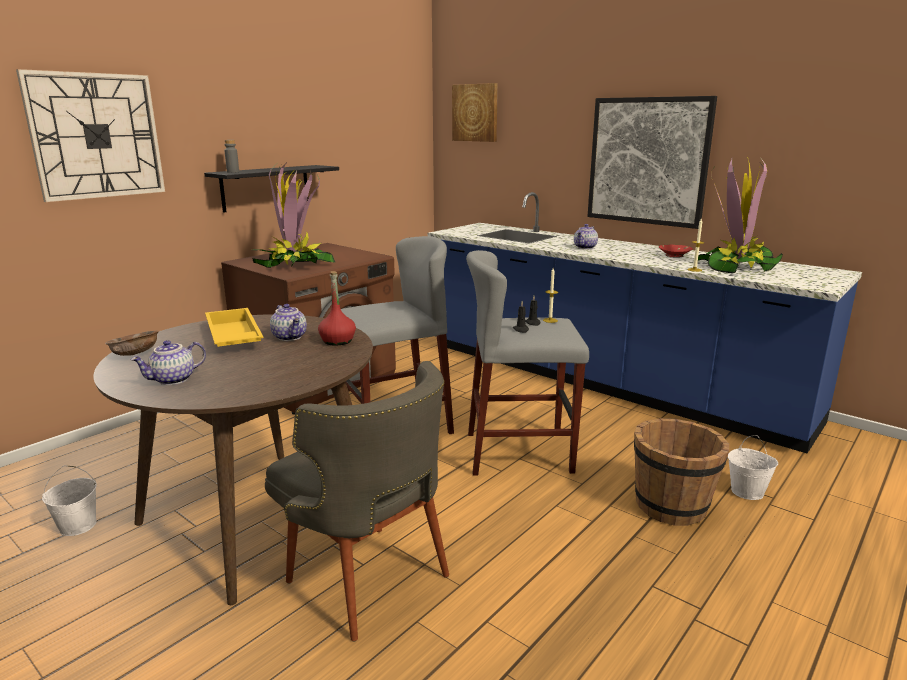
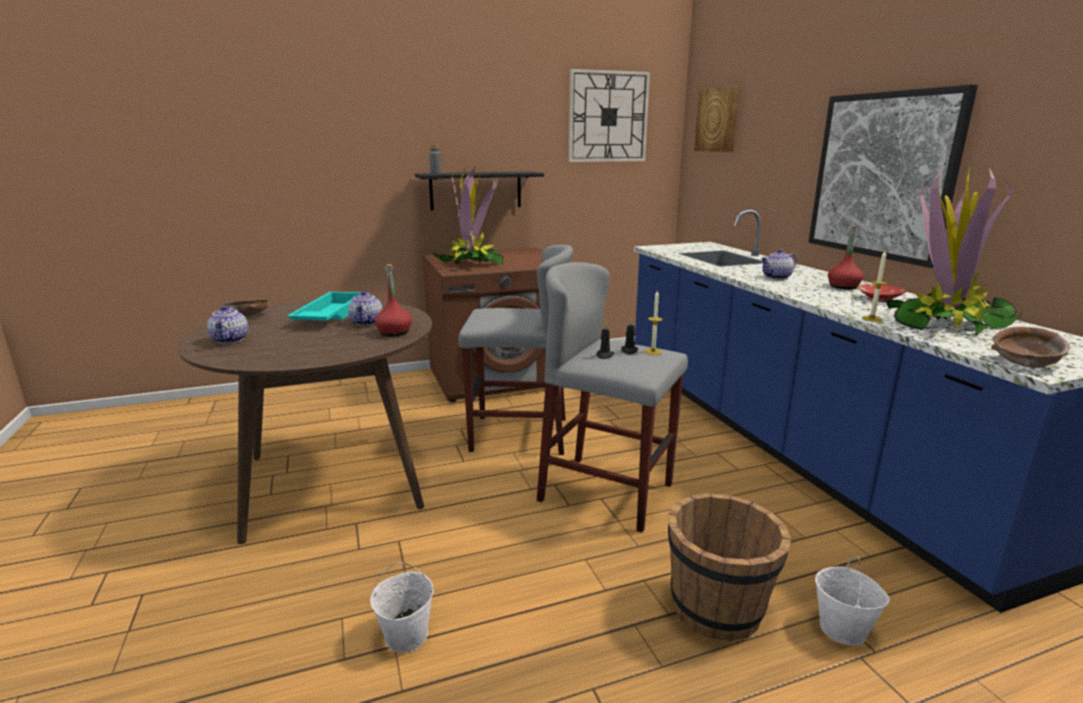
camera: 30 degrees right, 0 degrees up
(78, 525) = (224, 447): white bucket -> white bucket (407, 635)
(96, 136) = (320, 138): wall clock -> wall clock (608, 117)
(173, 380) = (231, 340): teapot -> teapot turned 90 degrees counterclockwise
(232, 337) = (329, 315): yellow tray -> turquoise tray
(367, 578) = (348, 563): grey chair -> none
(638, 249) = (843, 287): none -> red bottle
(809, 285) = (1024, 363): none -> brown bowl

